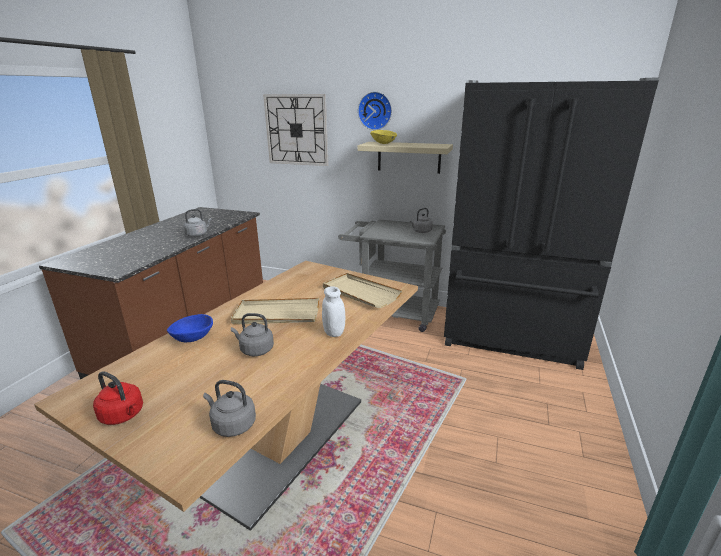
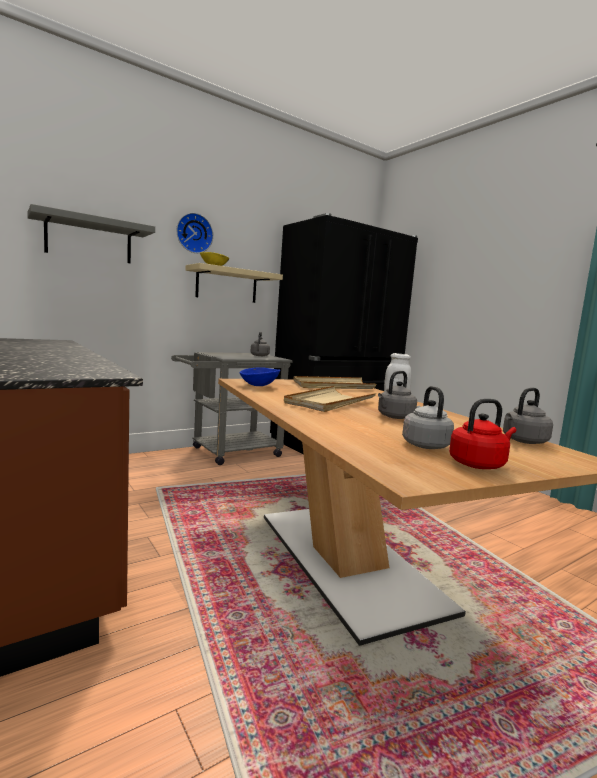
camera: 55 degrees left, 15 degrees down
(193, 339) = (333, 424): blue bowl -> blue bowl (259, 386)
(198, 234) = (72, 351): grey kettle -> grey kettle (424, 445)
(296, 130) = (89, 240): wall clock -> grey shelf

